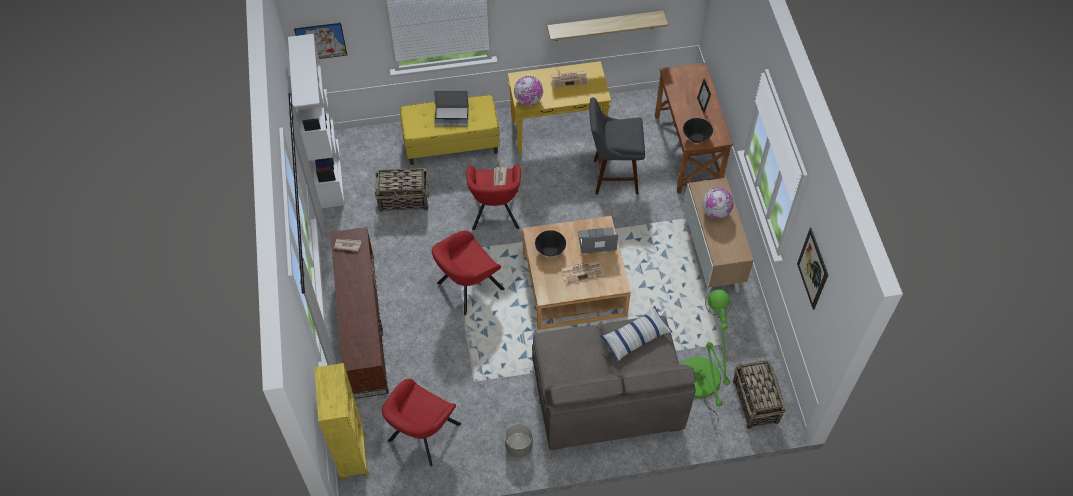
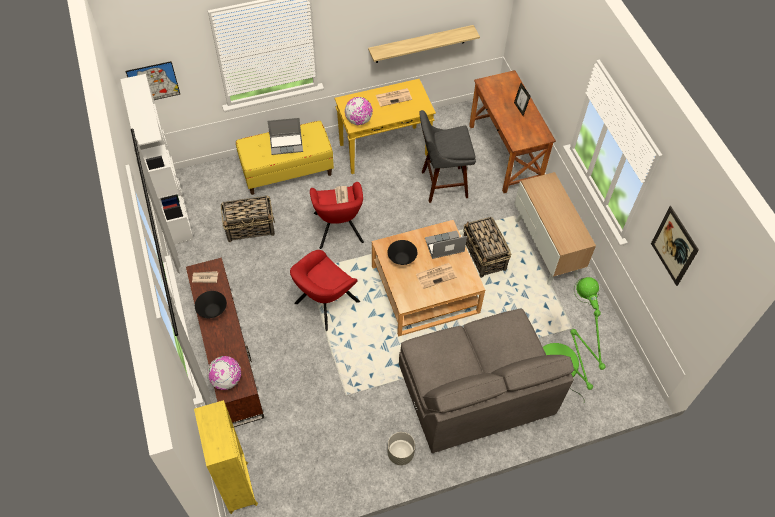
camera: 10 degrees left, 0 degrees up
(422, 435) = (304, 455): red armchair -> none
(635, 337) = (500, 333): pillow -> none
(696, 137) = (521, 138): black bowl -> black bowl (212, 310)
(715, 212) = (551, 205): globe -> globe (226, 380)
(755, 402) = (614, 379): basket -> basket (484, 256)

